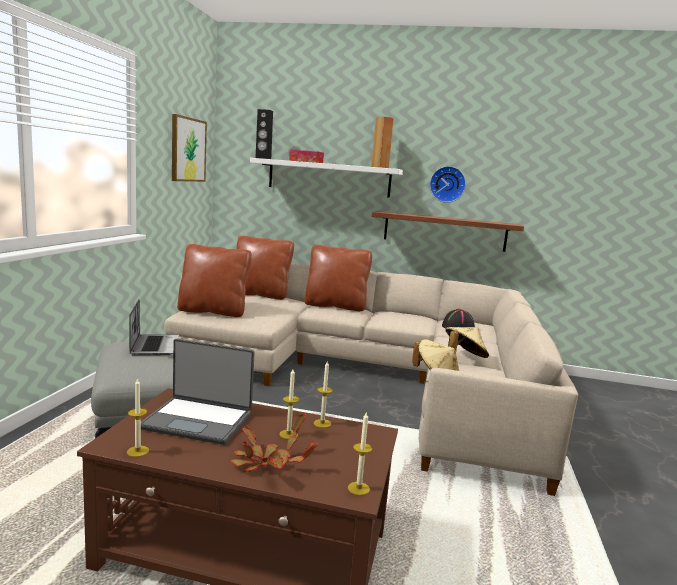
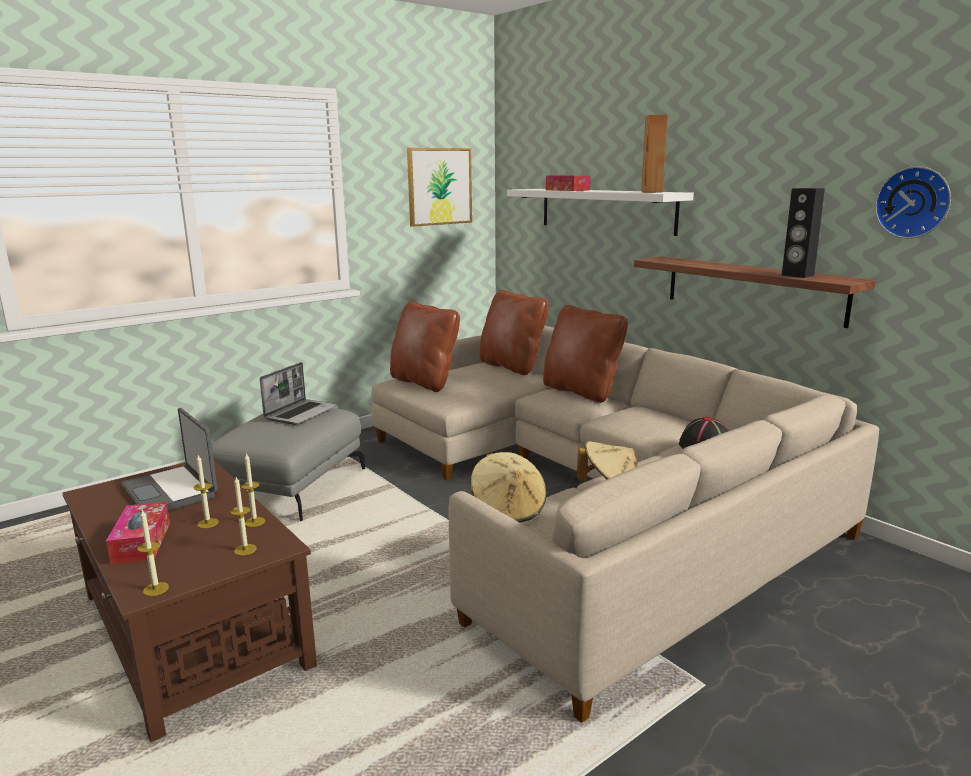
camera: 40 degrees right, 5 degrees up
(137, 451) = (89, 504): candle -> candle (245, 549)
(263, 158) = (524, 189): black speaker -> black speaker (797, 275)
(267, 463) = (141, 542): potted plant -> tissue box
(447, 184) = (756, 212): wall clock -> wall clock (914, 202)

